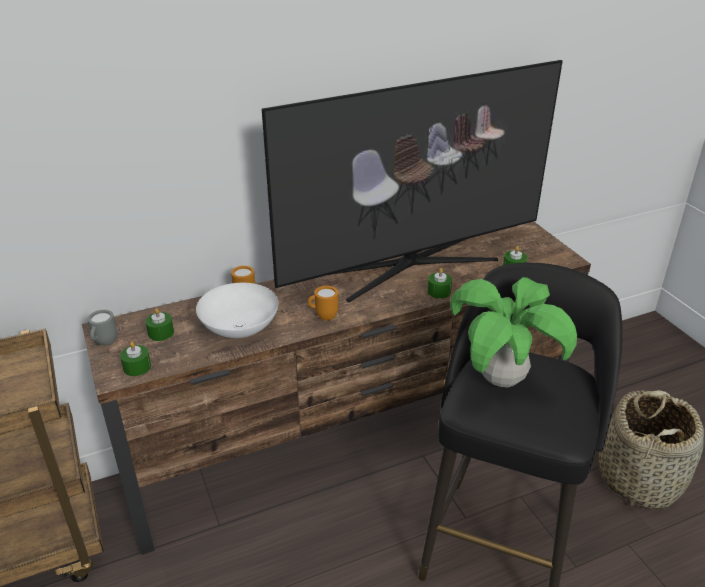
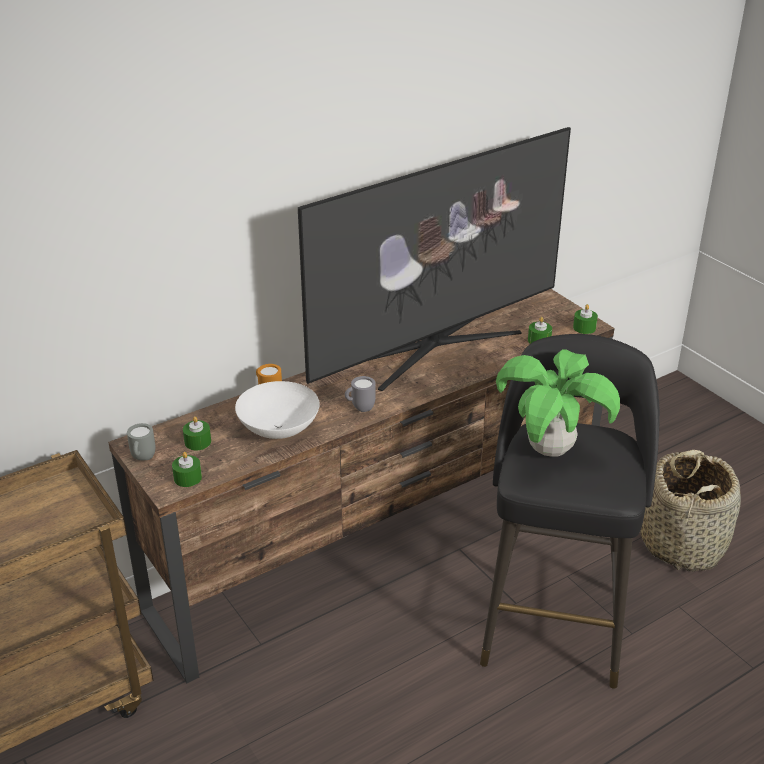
camera: 10 degrees left, 0 degrees up
(323, 316) = (360, 408): orange mug -> grey mug
(439, 291) = (469, 371): green candle -> green candle (584, 328)

